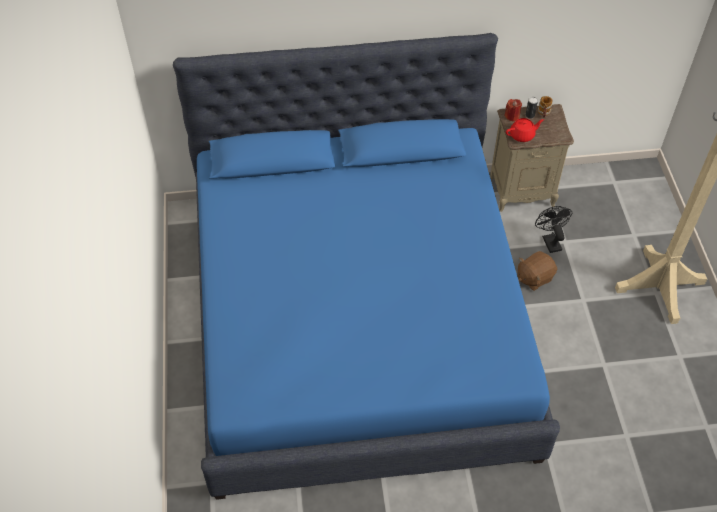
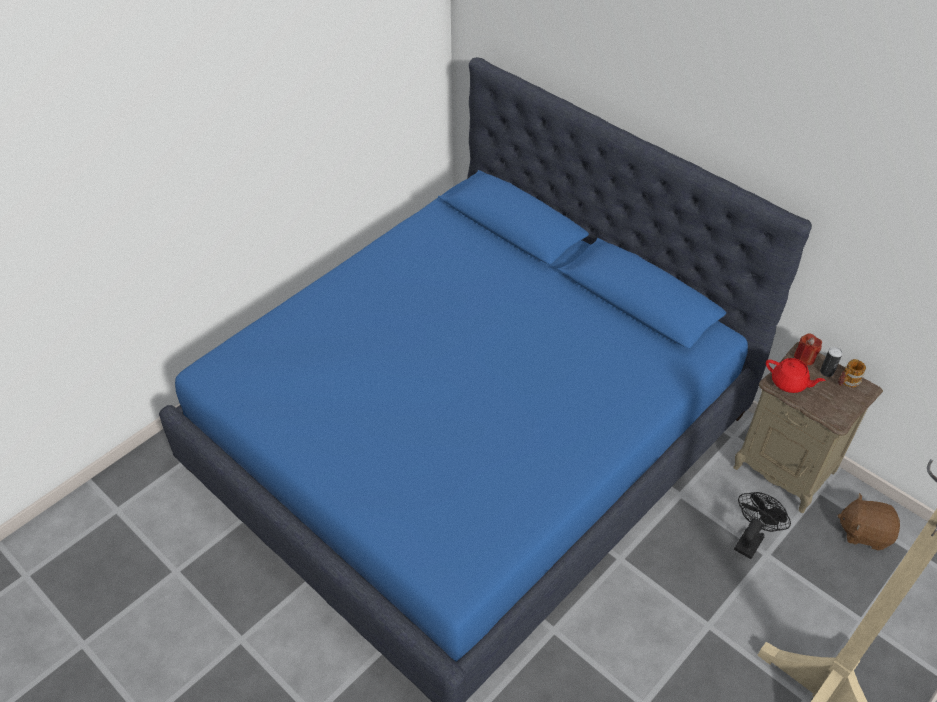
camera: 50 degrees right, 5 degrees down
(534, 277) = (684, 556): brown plush toy -> brown plush toy (864, 532)

